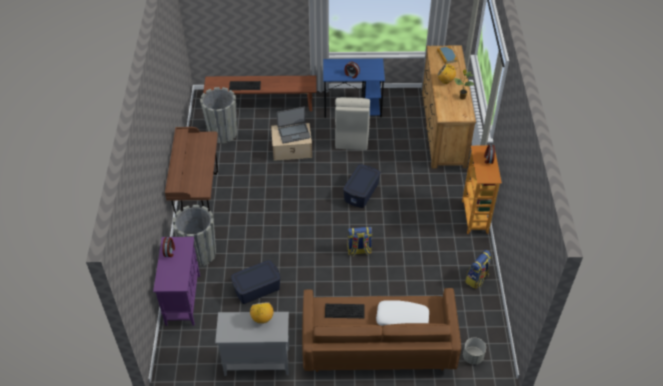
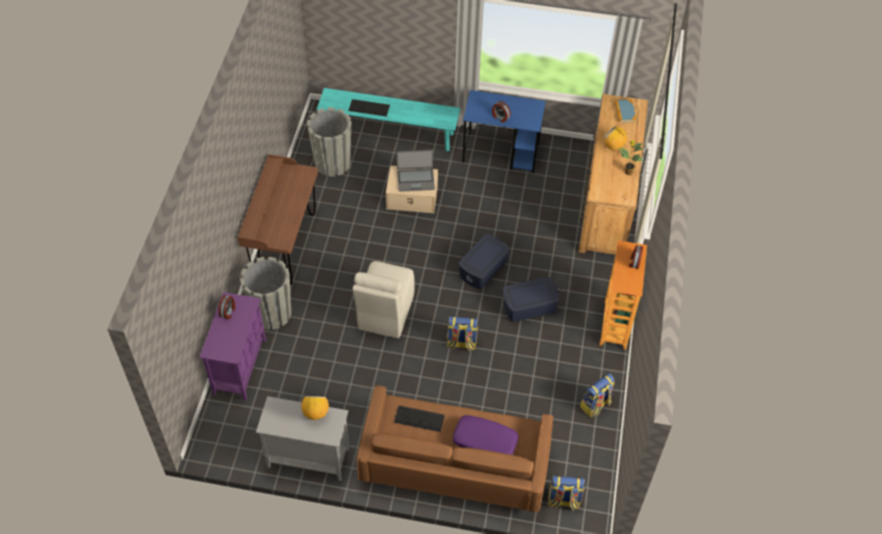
camera: 10 degrees right, 5 degrees up
(256, 288) = (328, 368): blue storage box -> blue storage box (528, 306)
(262, 105) = (389, 133): brown bench -> turquoise bench
(351, 136) = (489, 192): beige chair -> beige chair (385, 313)
(402, 319) = (484, 441): white pillow -> purple pillow
(472, 357) = (563, 500): grey planter -> backpack

